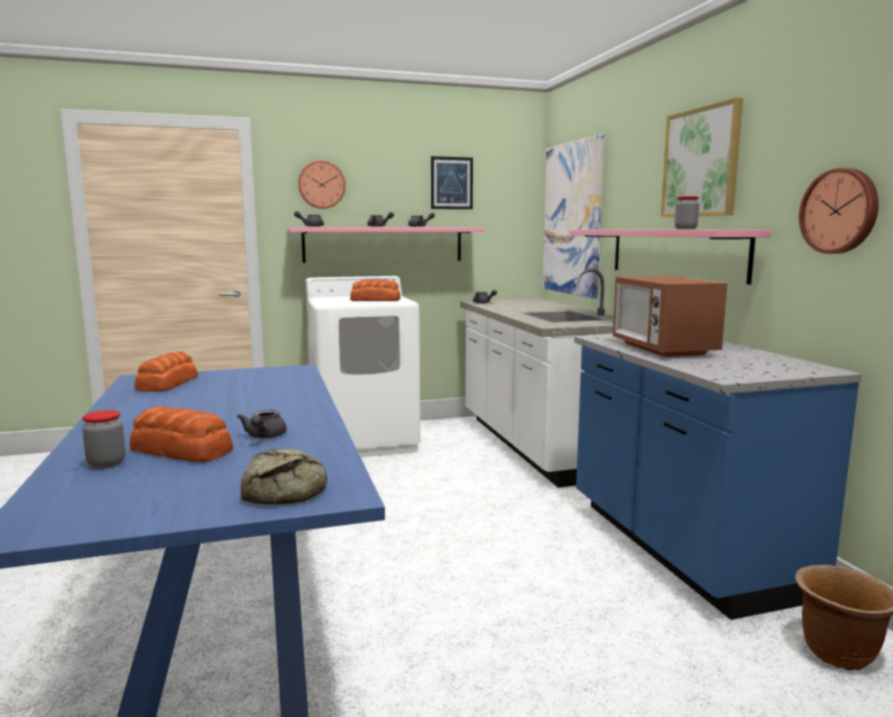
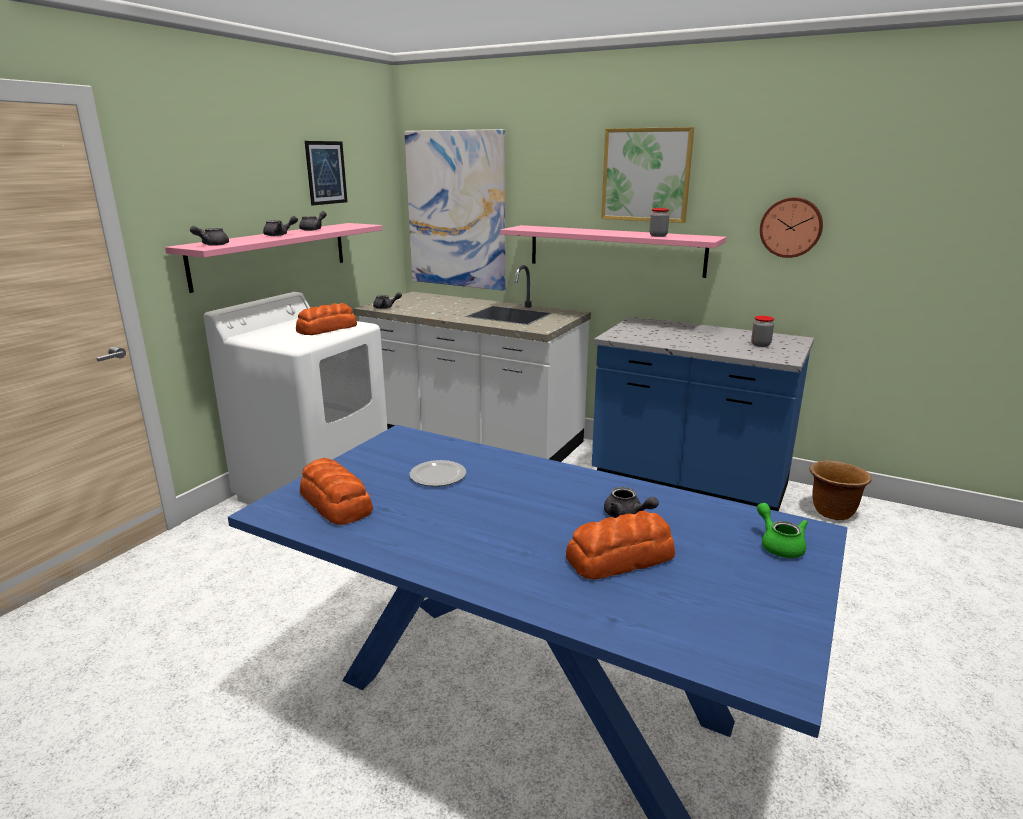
camera: 45 degrees left, 10 degrees up
(106, 463) = (616, 601): jar -> jar (760, 345)
(247, 388) = (437, 475): none -> plate
(288, 488) = (779, 545): bread -> green teapot
(321, 185) = (197, 184): wall clock -> none
(662, 349) = (684, 340): microwave -> none

